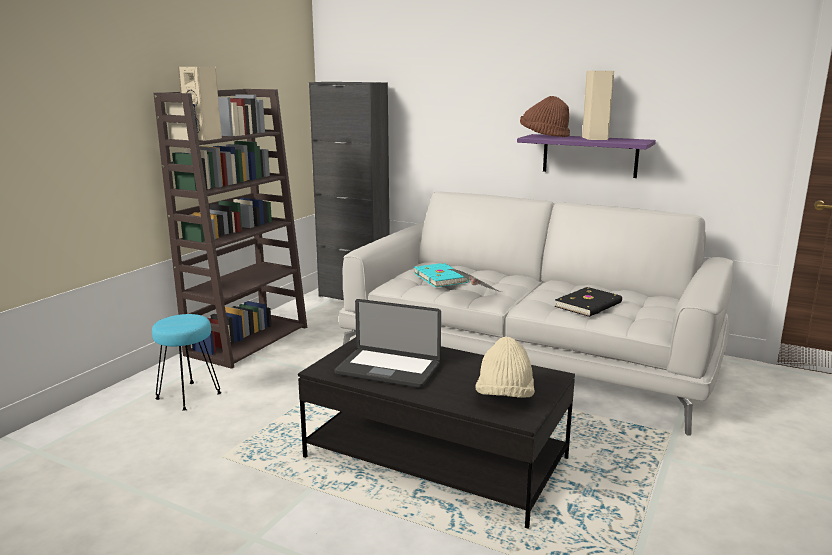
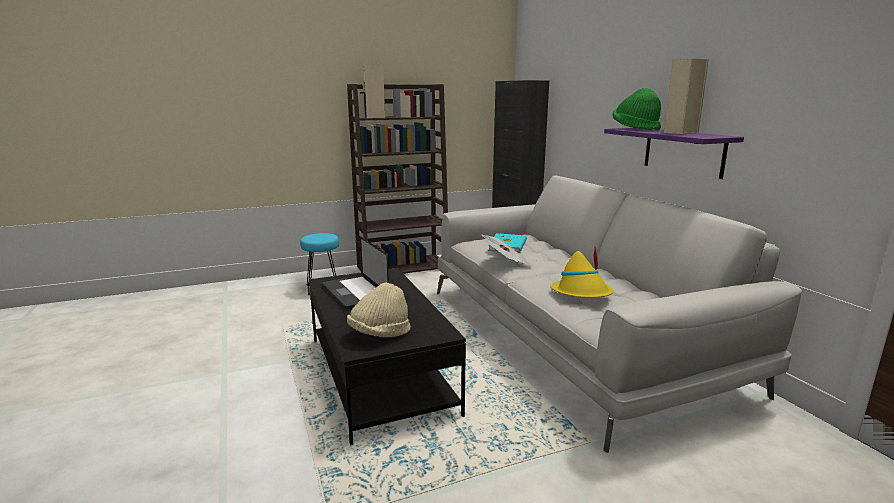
camera: 40 degrees right, 0 degrees up
(543, 136) = (635, 129): brown hat -> green hat
(589, 305) = (582, 293): black book -> yellow hat

